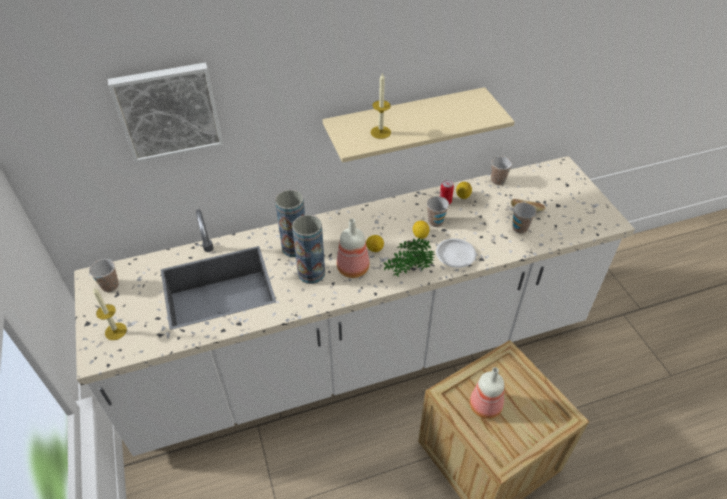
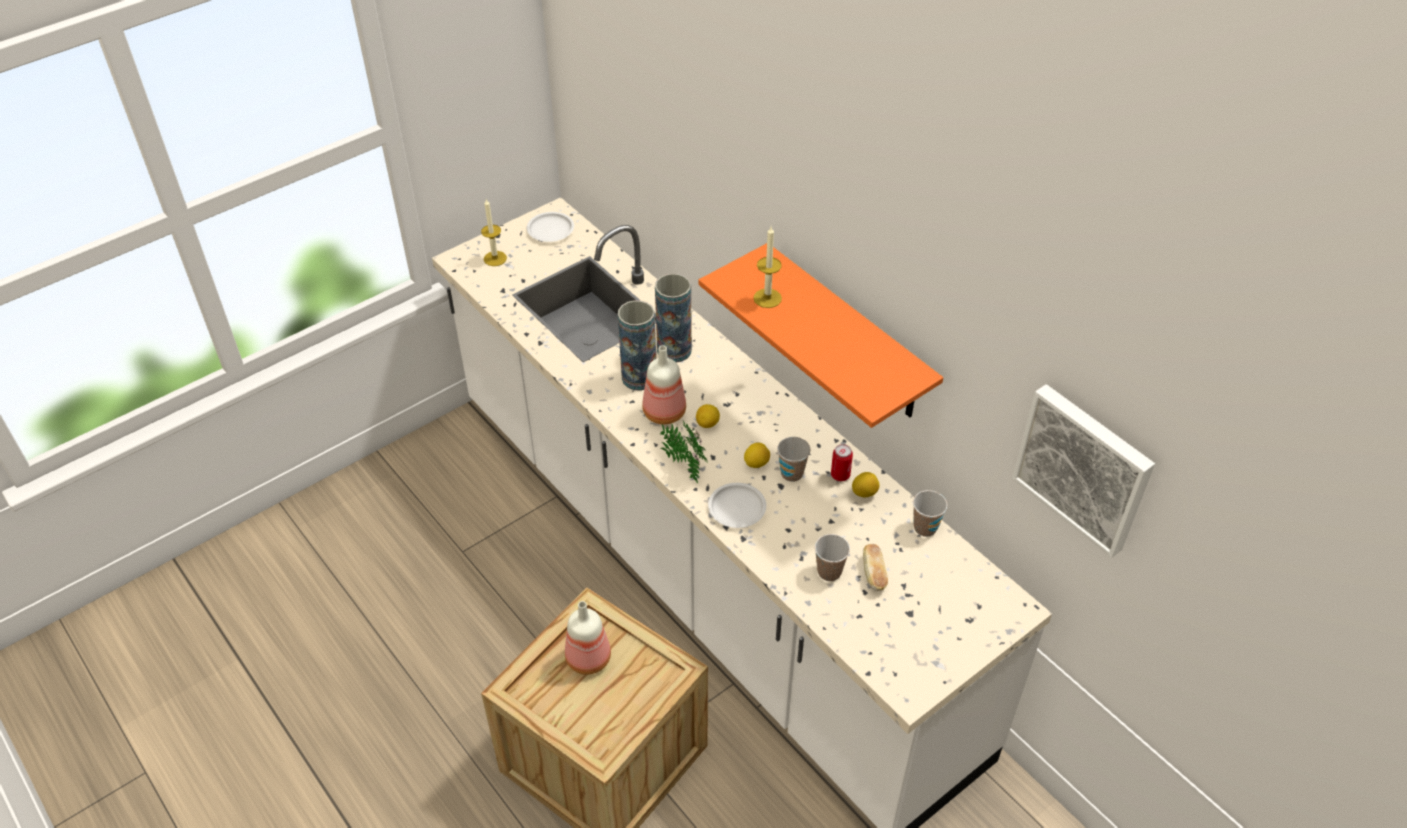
camera: 70 degrees right, 0 degrees up
(110, 286) = (550, 230): cup -> white plate
(168, 111) = (650, 110): picture -> picture (1084, 467)
(404, 125) = (848, 335): beige shelf -> orange shelf

